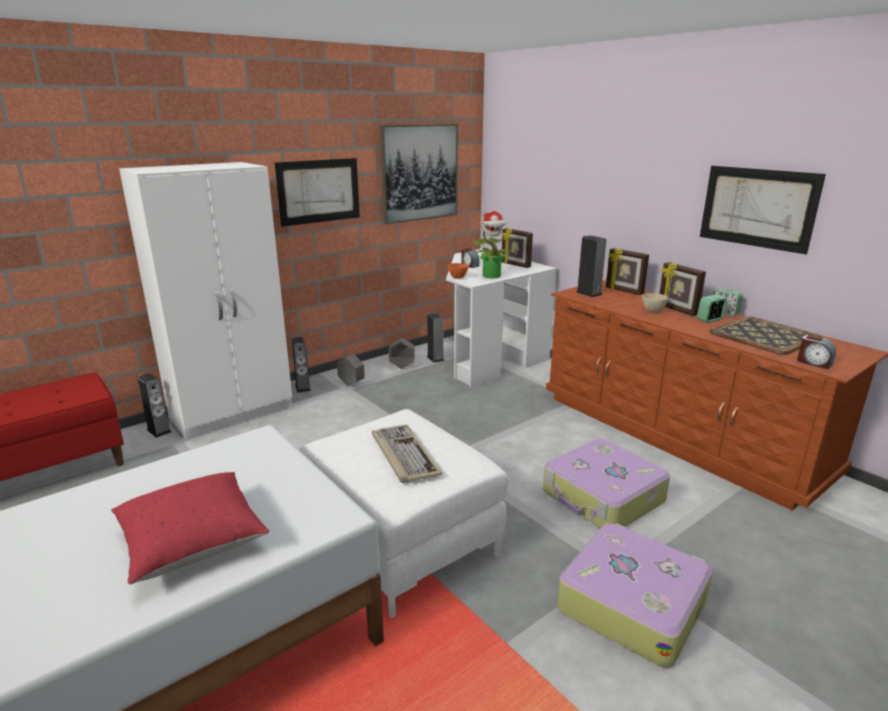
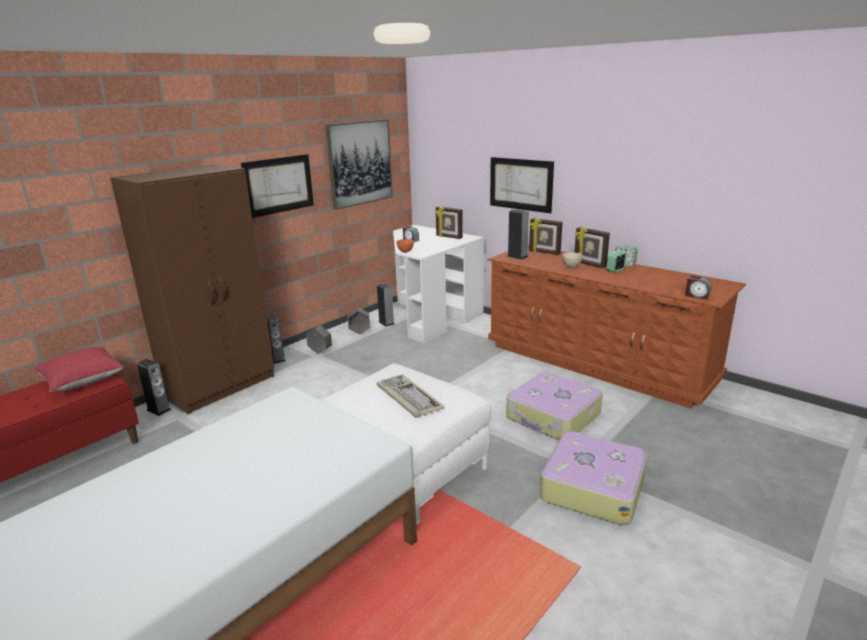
camera: 10 degrees left, 0 degrees up
(192, 543) = (275, 478): red pillow -> red pillow (83, 381)
(233, 412) = (221, 386): white wardrobe -> brown wardrobe
(492, 276) = (433, 248): potted plant -> none
(757, 207) = (643, 181): picture -> picture (520, 184)
(763, 335) = (657, 278): tray -> none

